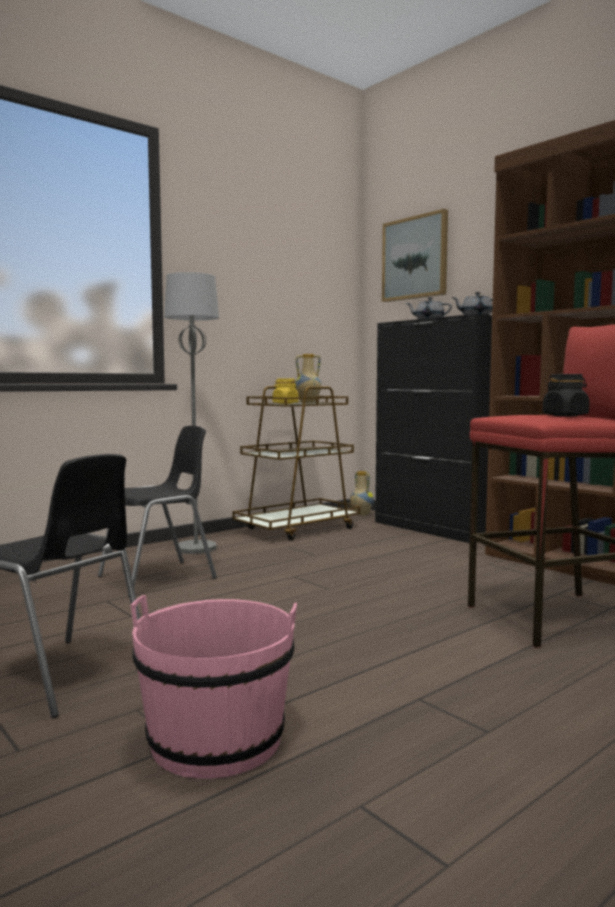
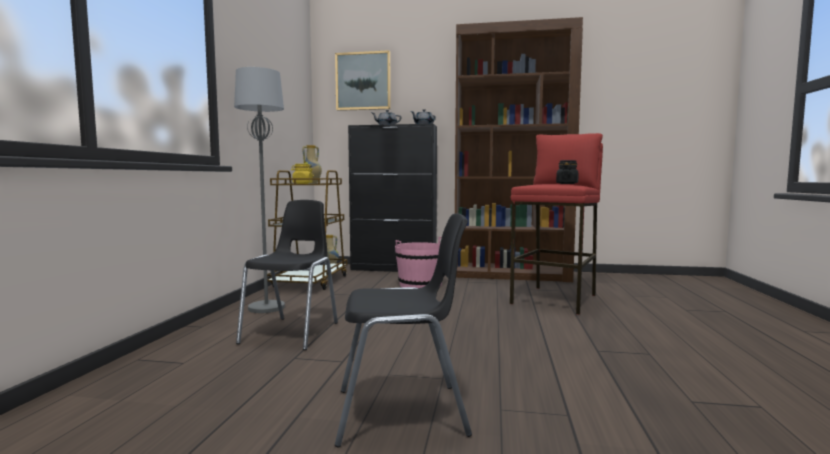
camera: 40 degrees left, 0 degrees up
(216, 740) = (578, 404): pink bucket -> pink bucket (420, 284)

